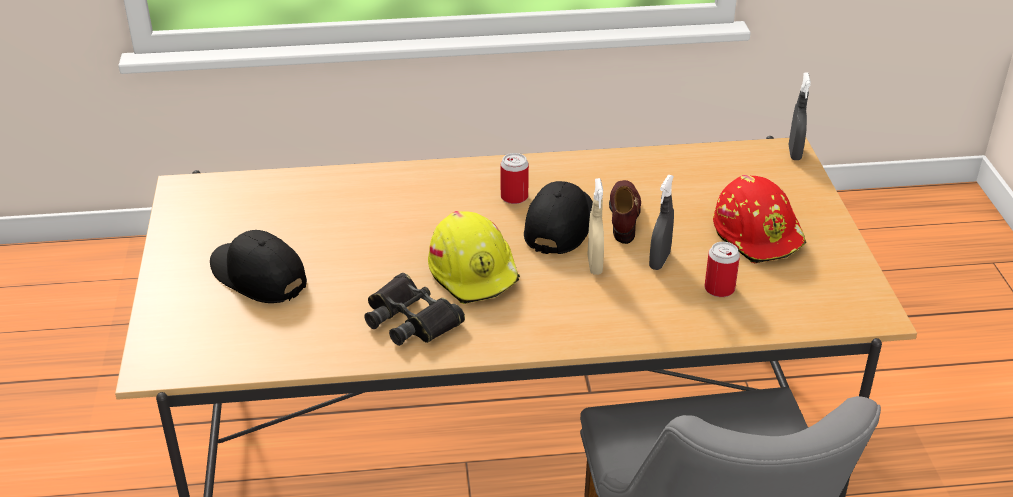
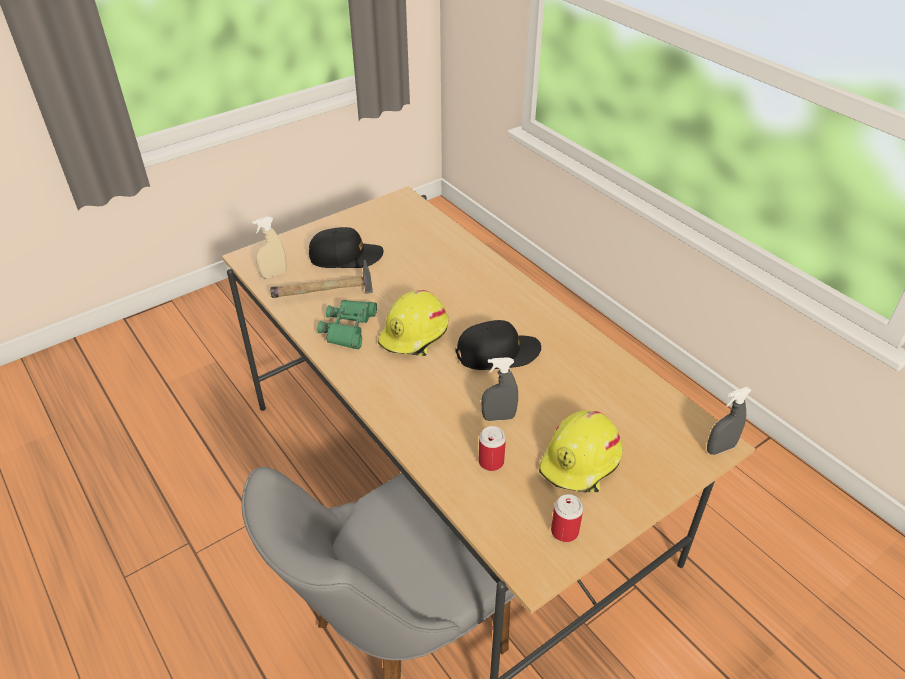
camera: 60 degrees right, 5 degrees up
(258, 276) = (346, 256): black cap -> black cap turned 75 degrees clockwise
(323, 317) = (326, 295): none -> hammer
(411, 319) = (349, 328): black binoculars -> green binoculars
(514, 197) = (510, 320): can -> can (564, 531)
(594, 265) = (466, 386): beige spray bottle -> beige spray bottle (274, 274)
(624, 216) = (537, 380): brown shoe -> none
(758, 234) = (581, 462): red hard hat -> yellow hard hat

